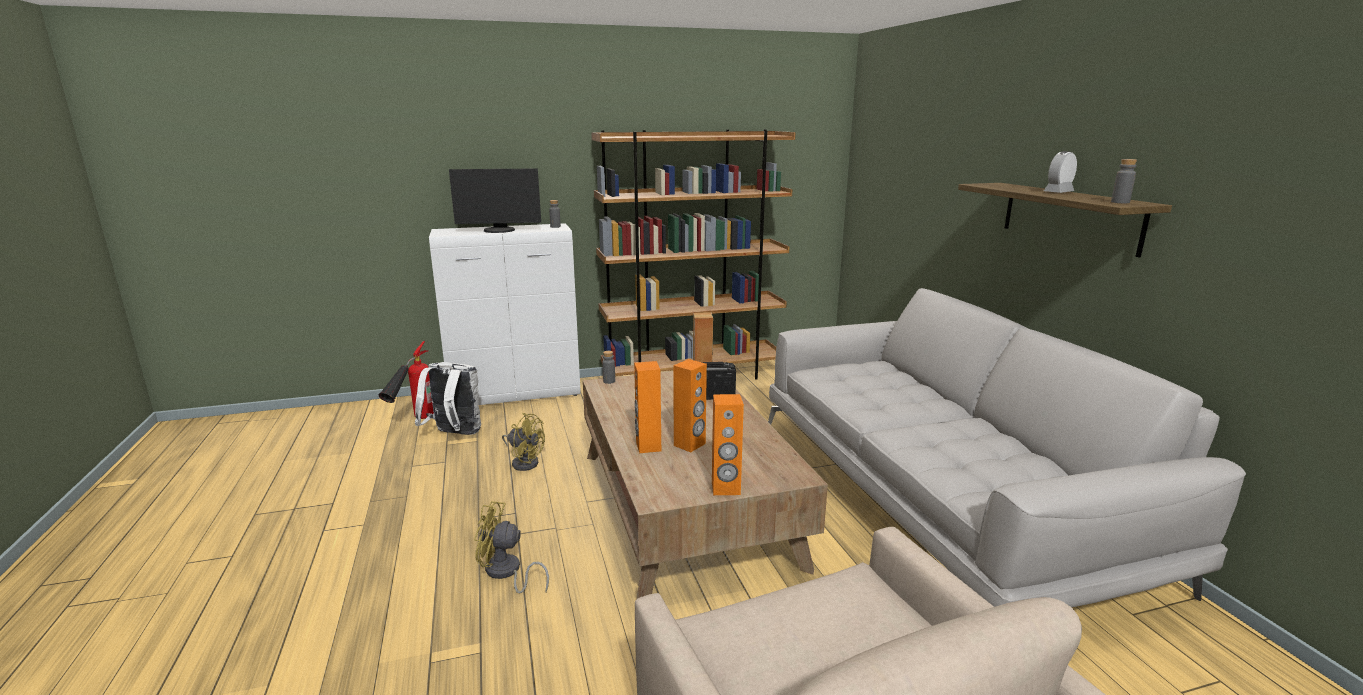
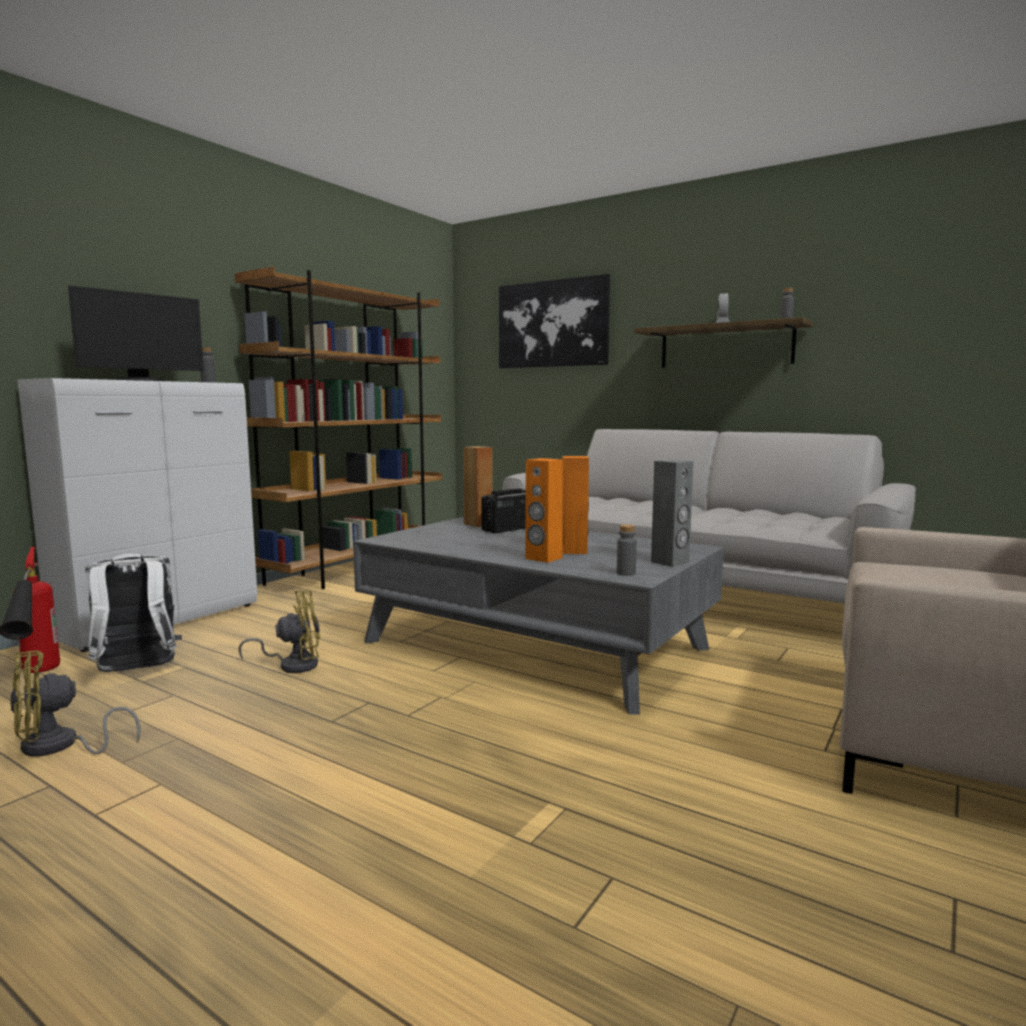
camera: 40 degrees left, 10 degrees down
(506, 573) = (461, 745): yellow fan -> yellow fan (59, 747)
(609, 381) = (385, 537): grey bottle -> grey bottle (626, 573)
(685, 507) = (534, 645): brown coffee table -> grey coffee table
(726, 488) = (670, 562): orange speaker -> grey speaker
(920, 156) = (552, 324): none -> picture

